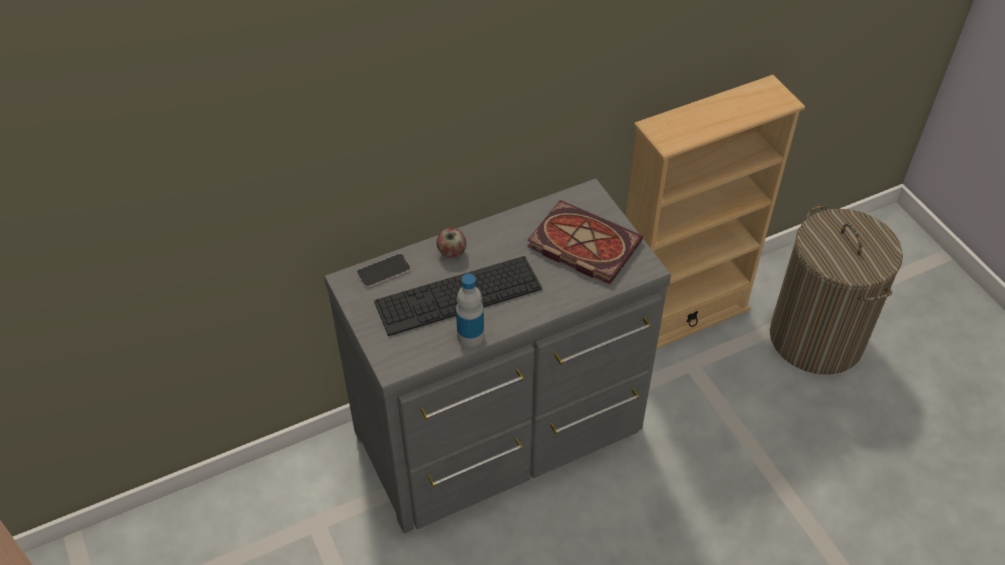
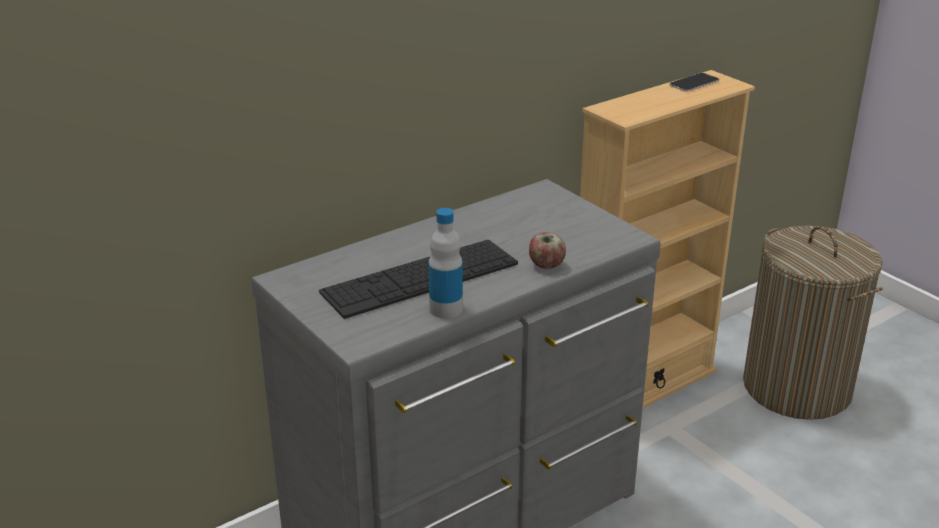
camera: 10 degrees left, 20 degrees down
(383, 271) = (324, 267): phone -> phone (694, 83)
(451, 252) = (402, 245): apple -> apple (546, 265)
(580, 245) = (549, 227): book -> none

